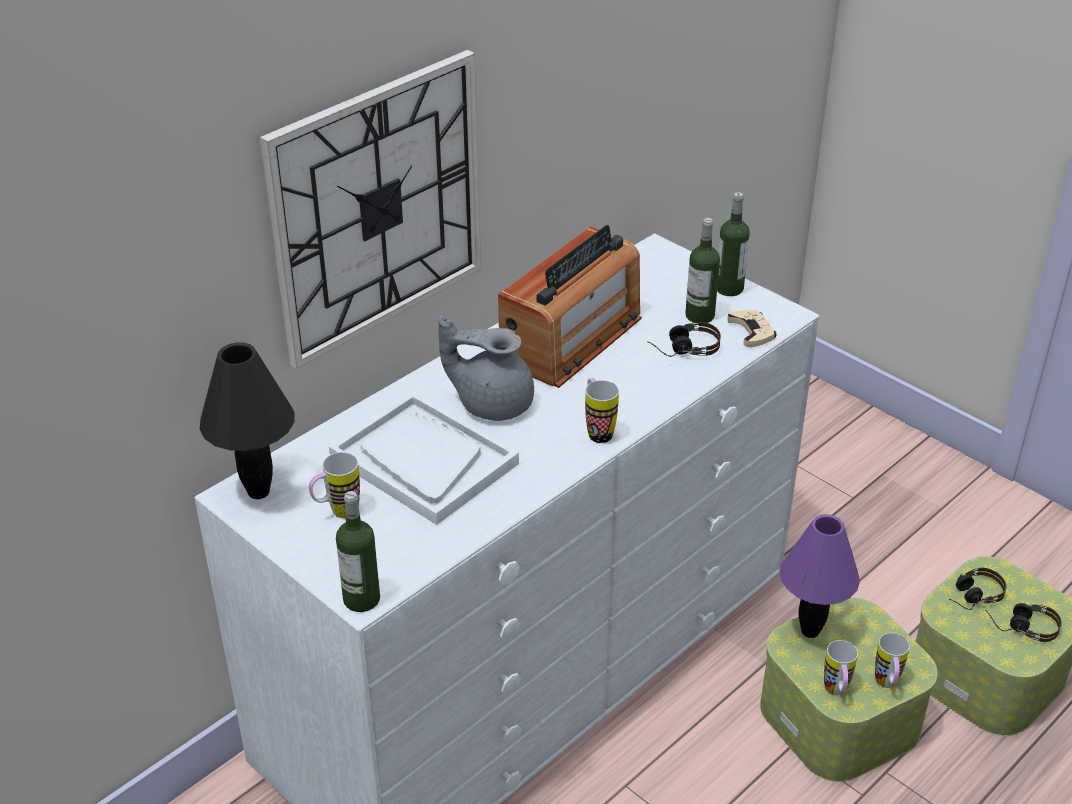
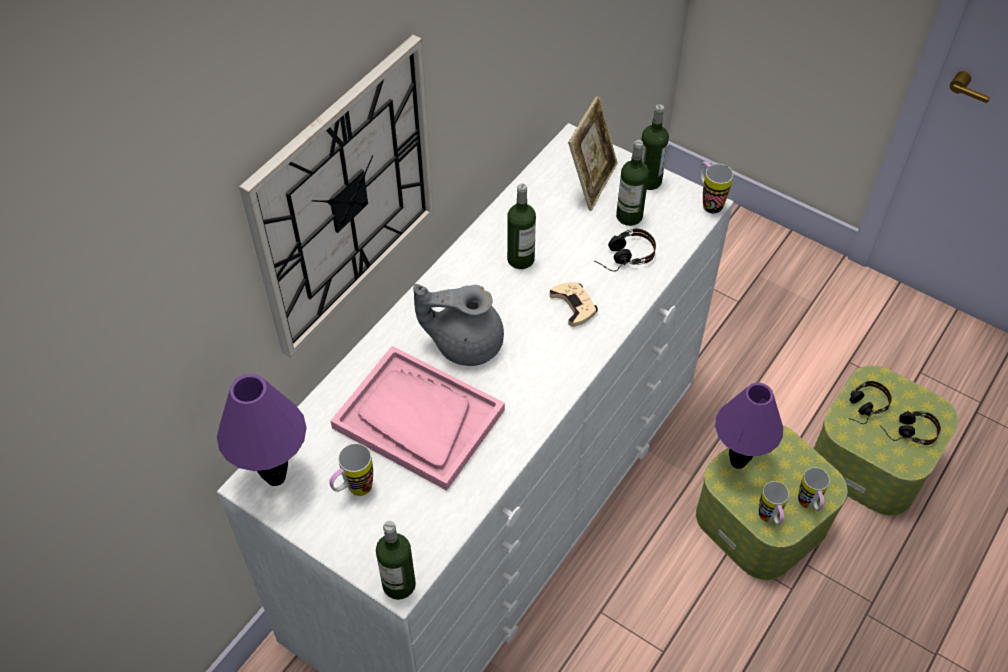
camera: 10 degrees left, 15 degrees up
(260, 492) = (277, 477): black table lamp -> purple table lamp
(423, 461) = (418, 419): white tray -> pink tray
(571, 339) = (520, 259): radio -> bottle
(597, 430) = (566, 361): mug -> mug (708, 202)
(666, 284) = (591, 182): none -> picture frame
(752, 331) = (679, 229): beige game controller -> beige game controller (574, 305)

